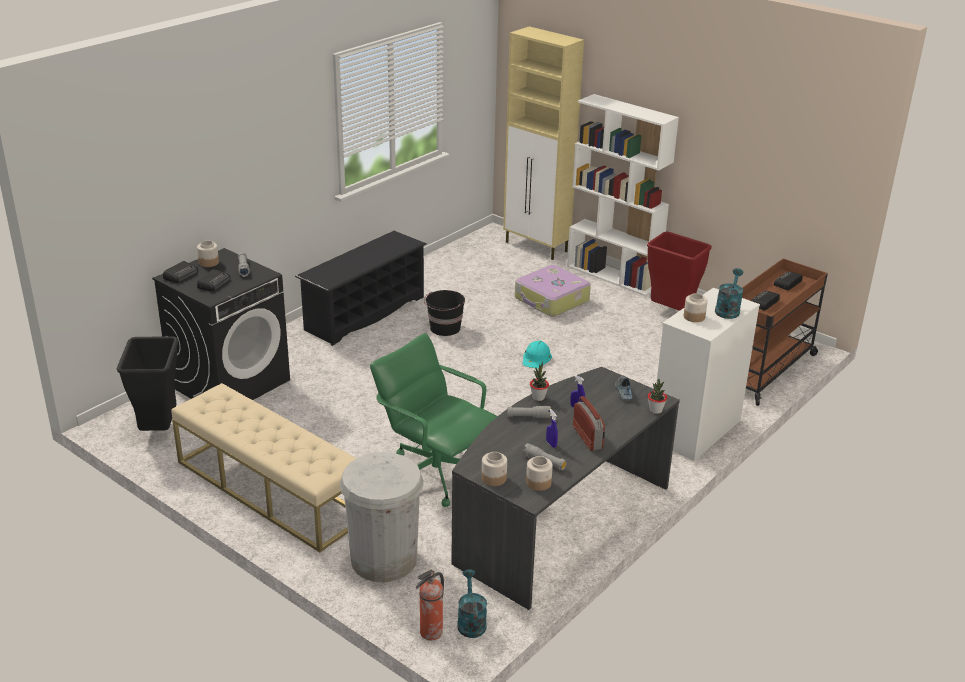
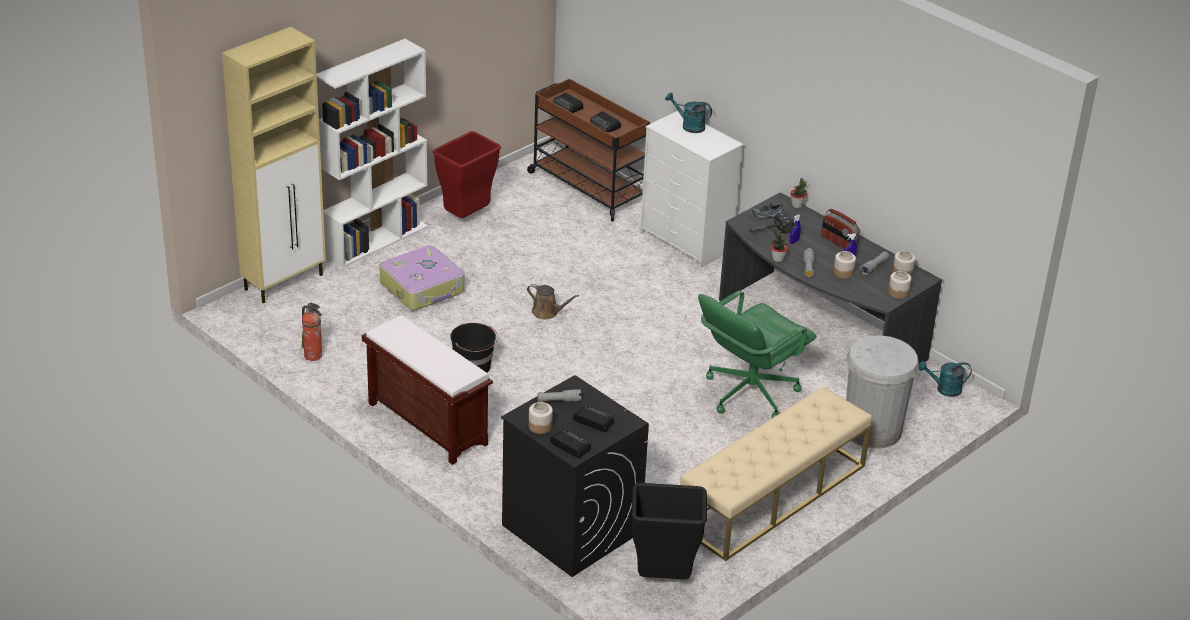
camera: 85 degrees left, 5 degrees up
(364, 313) = (426, 423): black shoe rack -> brown bench
(430, 633) = (958, 410): fire extinguisher -> fire extinguisher (314, 356)
(536, 358) = (547, 312): turquoise hard hat -> brown watering can
(588, 437) = (838, 242): radio -> radio turned 120 degrees counterclockwise
(591, 391) = (768, 231): none -> hammer
(693, 317) = (701, 144): jar -> jar (843, 273)

